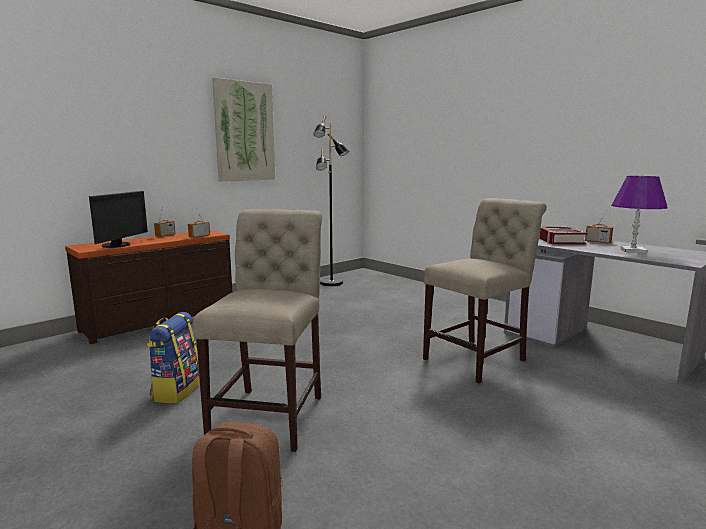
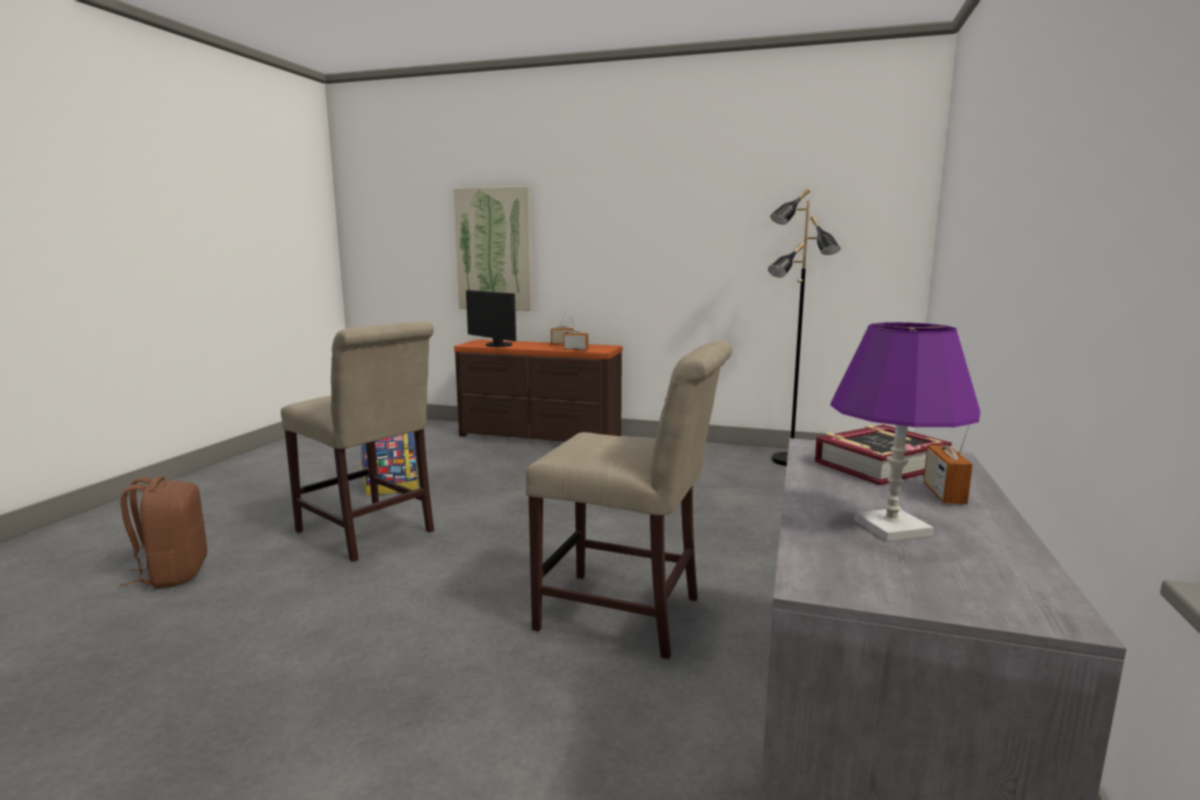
camera: 60 degrees right, 0 degrees up
(119, 245) = (496, 345): monitor -> monitor turned 60 degrees clockwise
(244, 132) = (684, 220): picture -> picture (494, 249)
(271, 413) = (369, 533): beige chair -> beige chair turned 60 degrees clockwise

